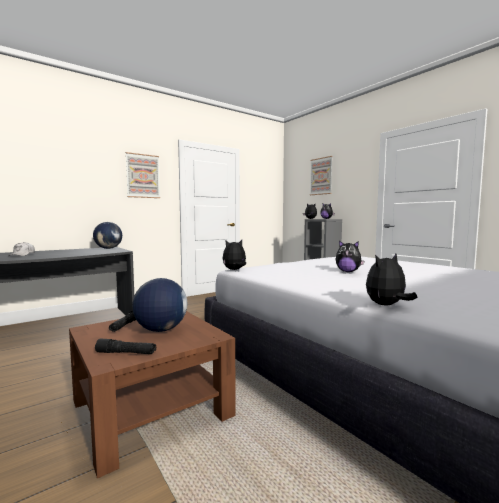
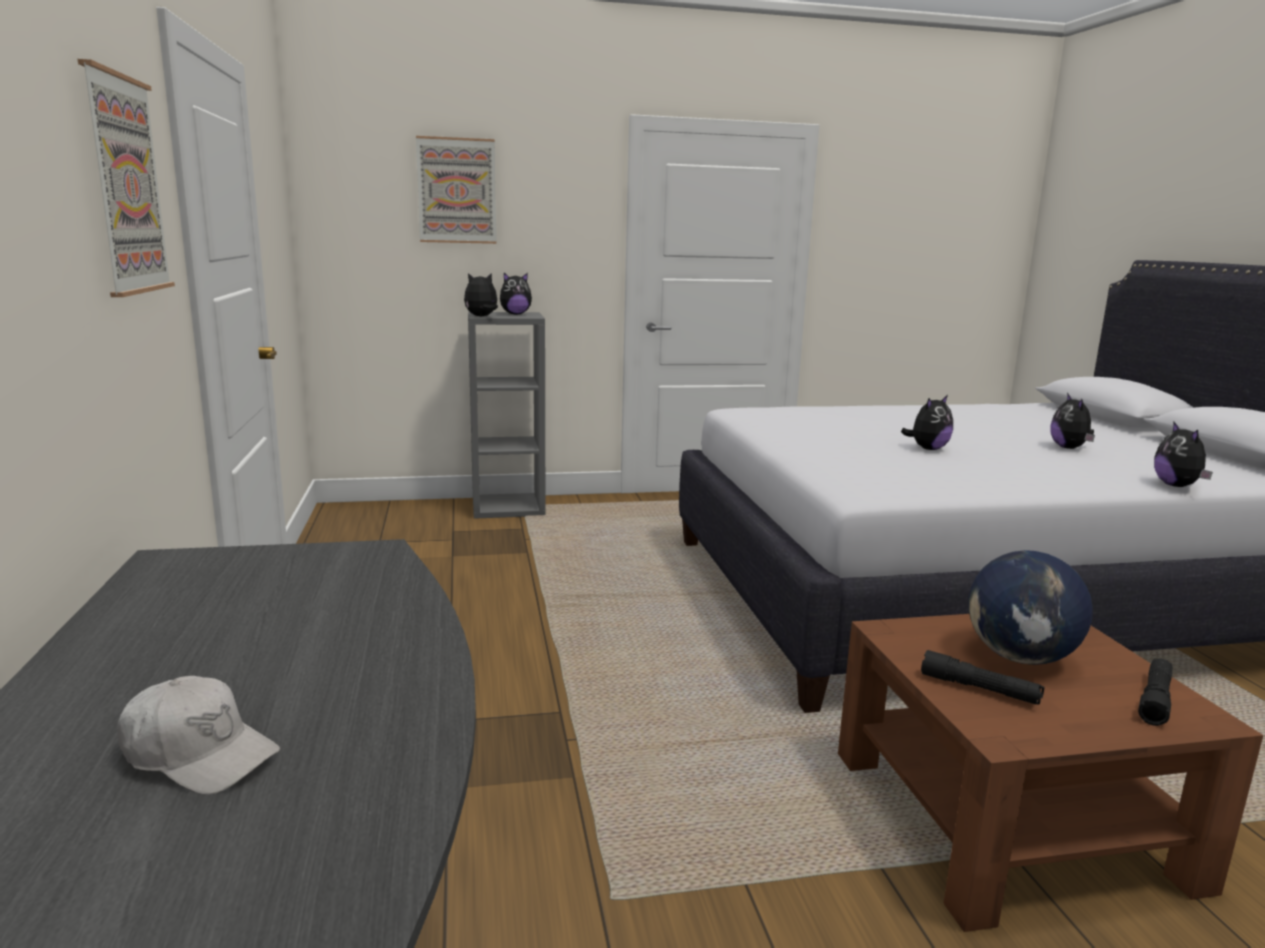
camera: 65 degrees left, 10 degrees up
(108, 248) = (211, 566): globe -> none
(234, 270) = (871, 497): plush toy -> plush toy (1069, 448)

